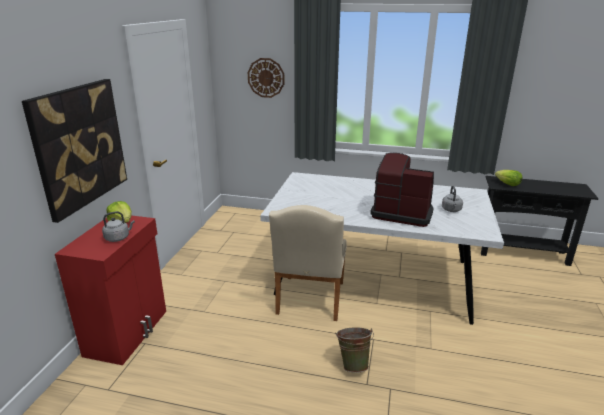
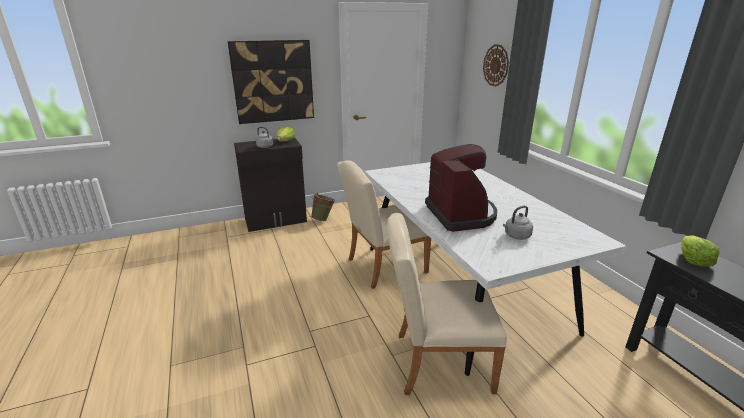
camera: 55 degrees right, 0 degrees up
(128, 332) = (276, 220): red cabinet -> black cabinet
(353, 363) = (327, 315): green bucket -> green bucket (323, 219)
(451, 331) = (435, 361): none -> beige chair

